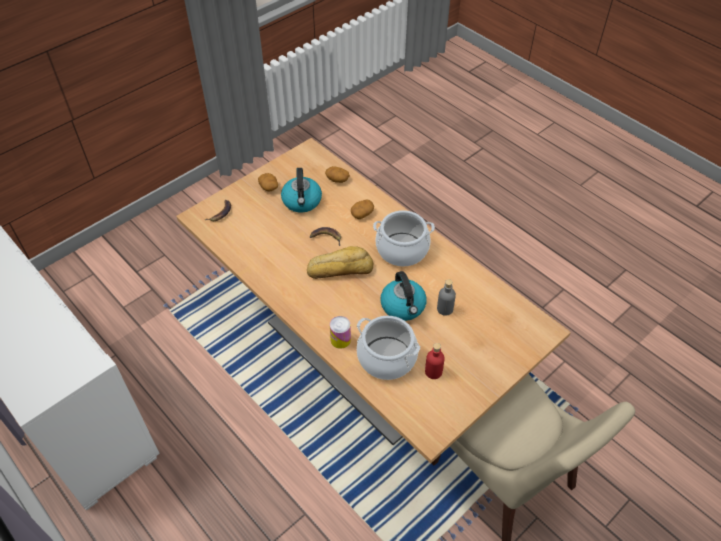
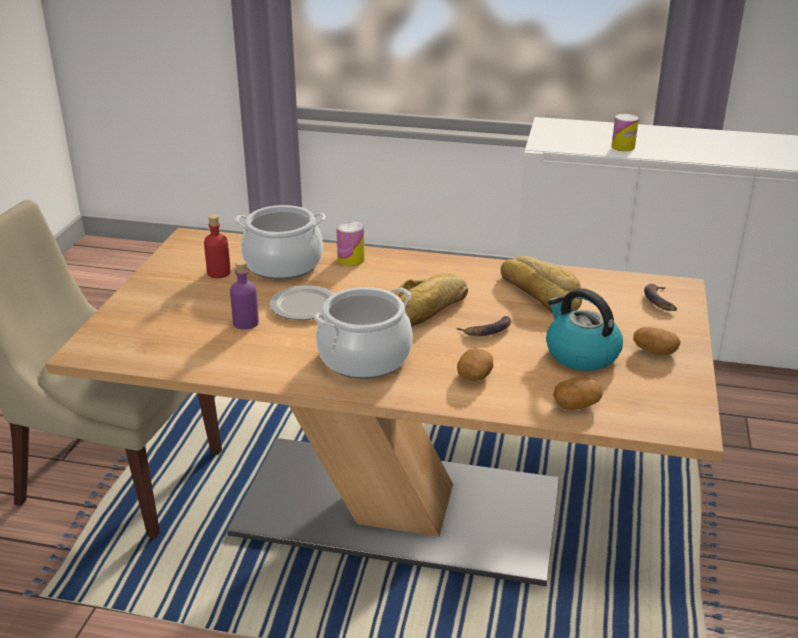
camera: 145 degrees right, 20 degrees down
(44, 326) = (623, 147): none -> can
(268, 250) = (540, 292): none -> bread
(403, 306) = (304, 306): kettle -> plate
(445, 309) = (246, 323): grey bottle -> purple bottle

